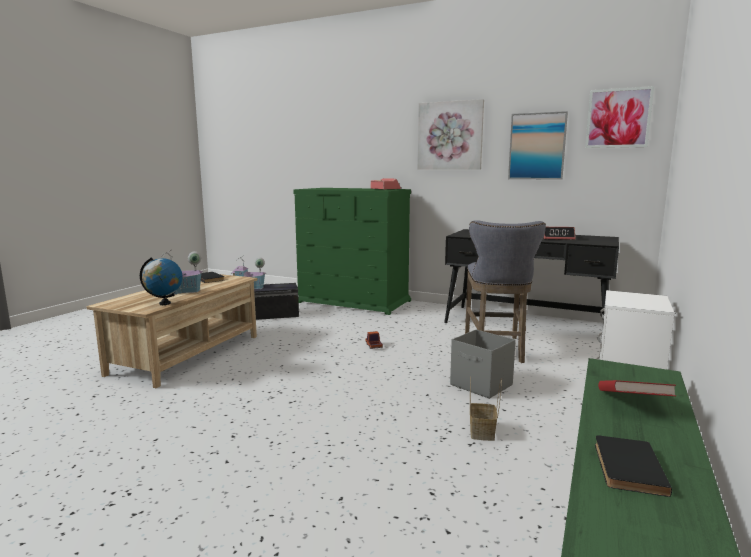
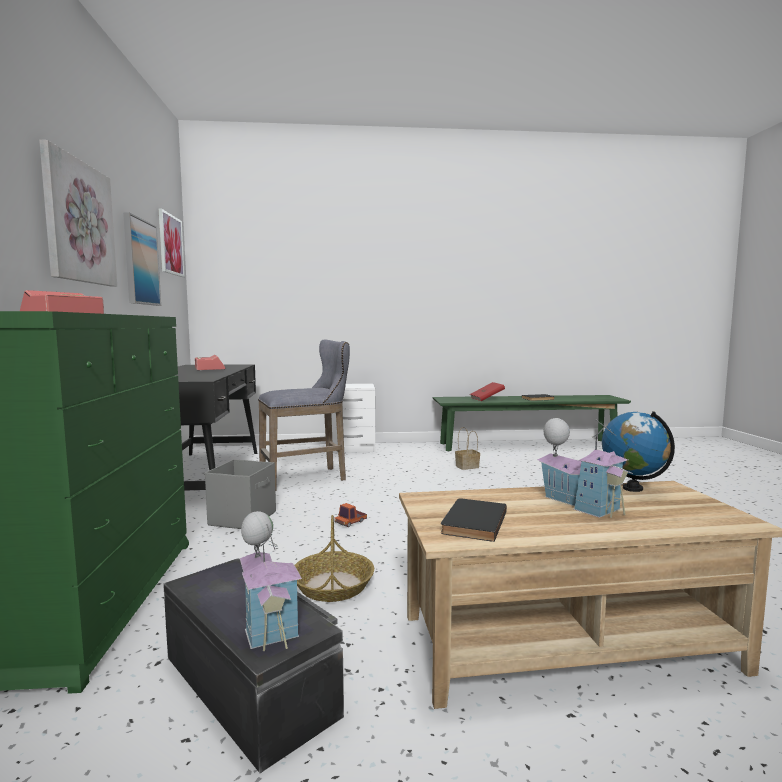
camera: 120 degrees left, 5 degrees down
(303, 331) = (332, 585): none -> basket
(481, 385) = (397, 473): grey storage box -> grey storage box (243, 518)

